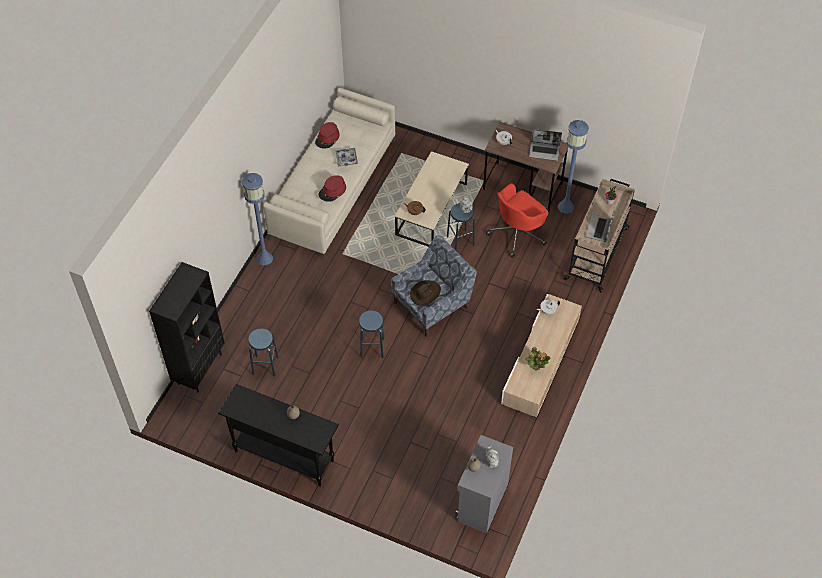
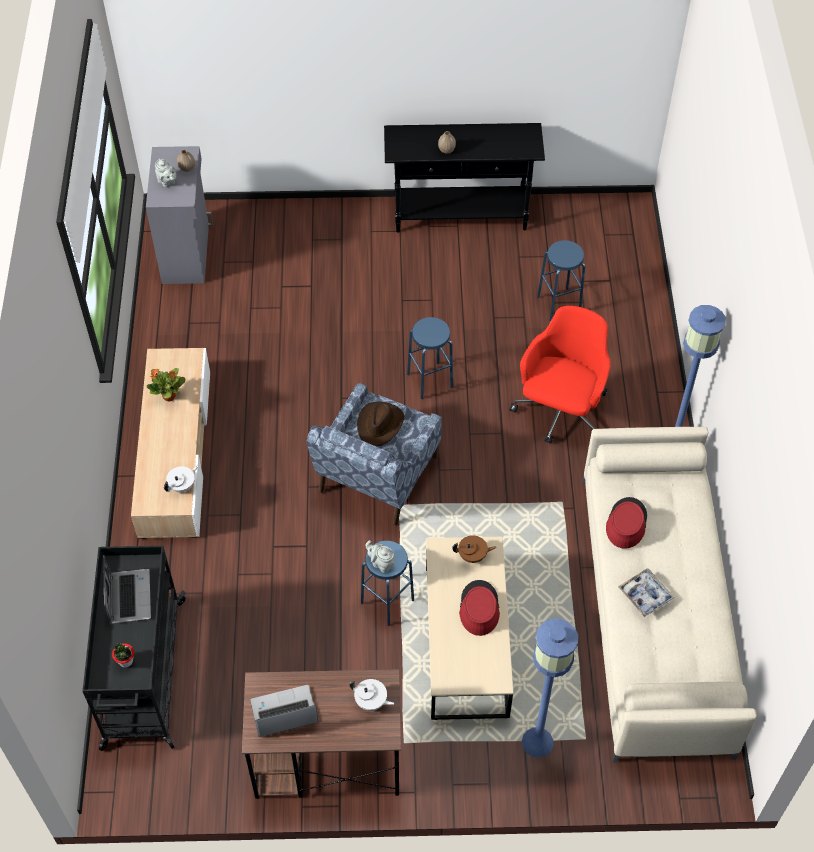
camera: 155 degrees right, 0 degrees up
(199, 368) = (641, 270): black bookcase -> none
(327, 138) = (706, 622): red hat -> red hat (479, 608)
(517, 234) = (296, 656): red office chair -> red office chair (560, 411)
(566, 207) = (230, 749): blue floor lamp -> blue floor lamp (537, 742)
(597, 253) = (143, 675): beige cart -> black cart

